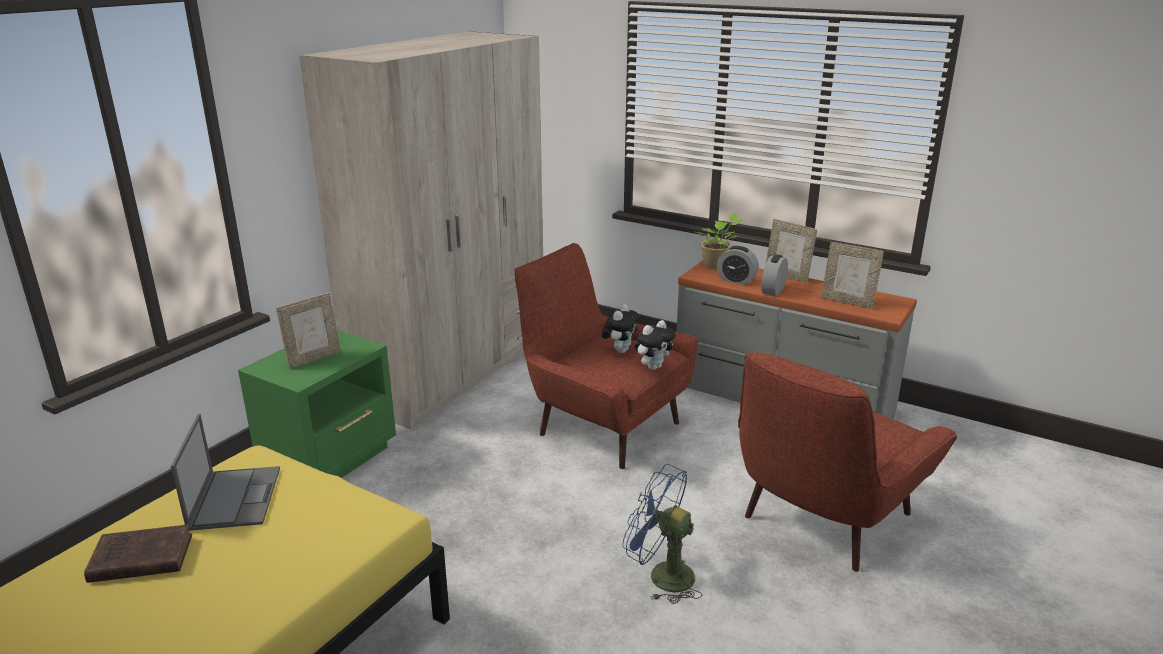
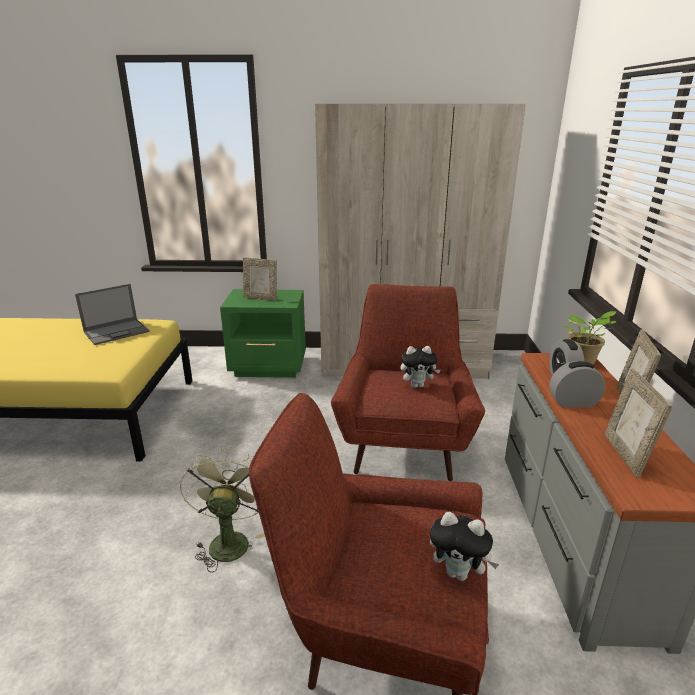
camera: 60 degrees right, 0 degrees up
(138, 559) = (57, 331): brown book -> none
(653, 367) = (408, 407): plush toy -> plush toy (459, 573)
(661, 575) = (229, 540): blue fan -> green fan

